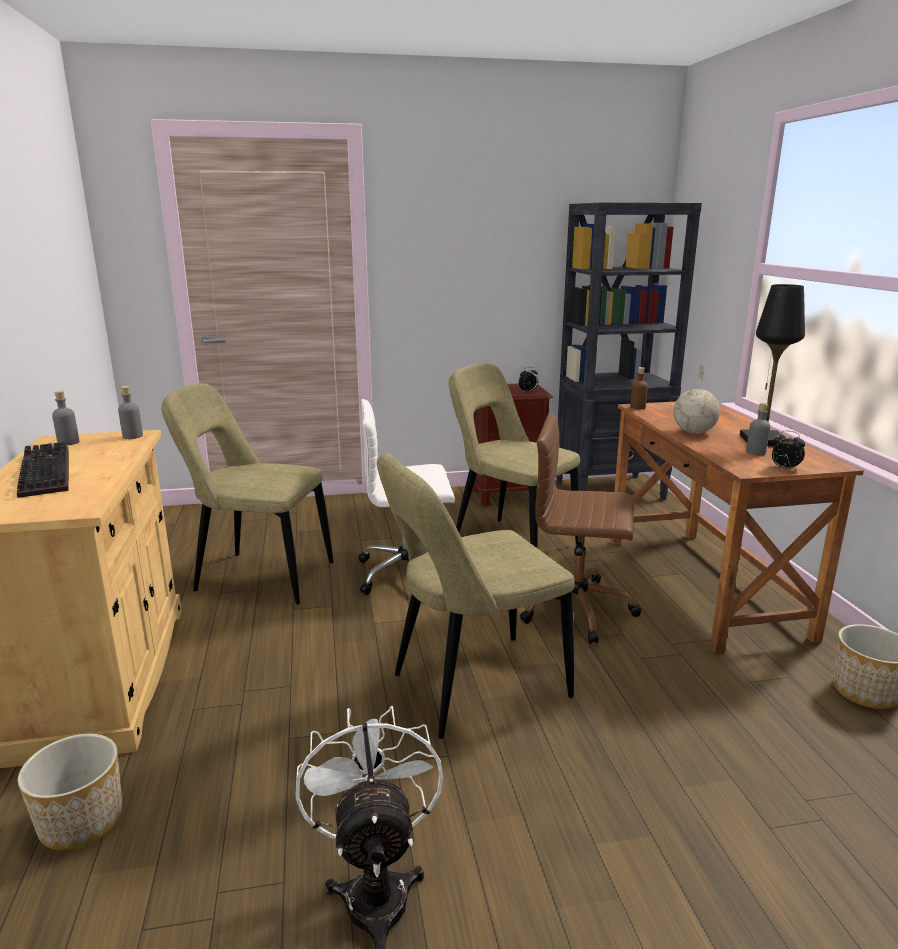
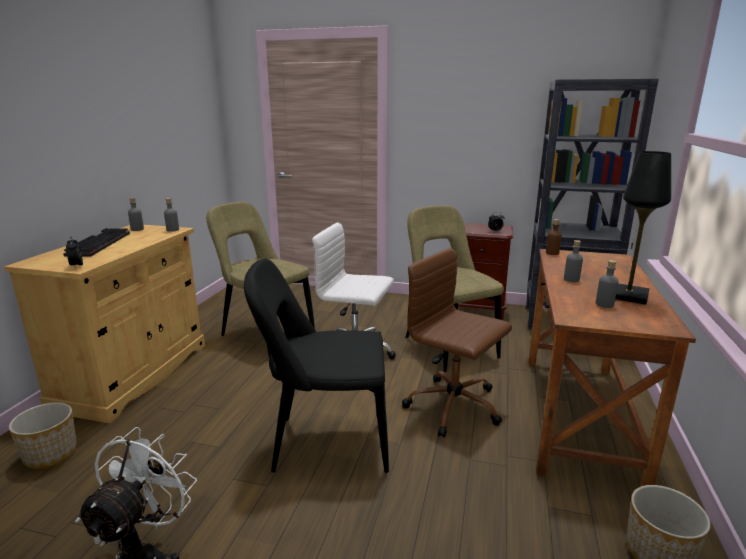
camera: 25 degrees right, 0 degrees up
(472, 687) = (325, 443): beige chair -> black chair
(694, 432) = (571, 279): globe -> grey bottle
(784, 469) = (610, 323): alarm clock -> alarm clock (77, 266)

